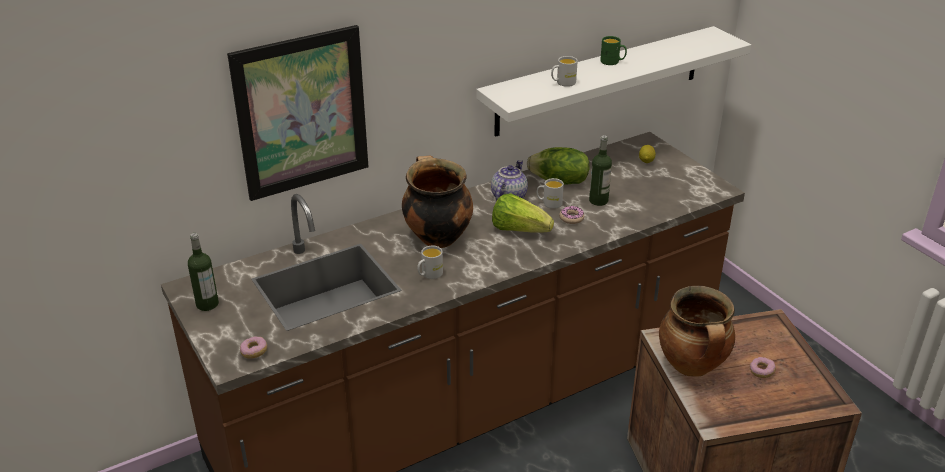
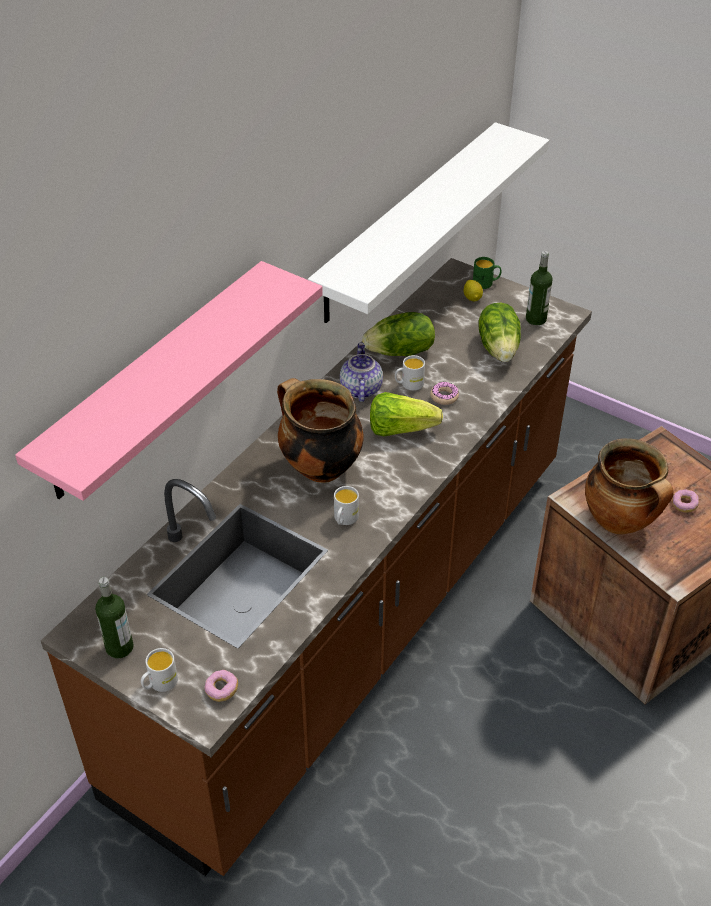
camera: 25 degrees left, 10 degrees up
(302, 113) = (154, 380): picture -> pink shelf
(563, 83) = (396, 245): white mug -> white mug (159, 684)
(598, 201) = (457, 365): bottle -> bottle (536, 319)
(613, 62) = (428, 201): green mug -> green mug (486, 283)
(643, 198) = (499, 348): none -> lettuce

